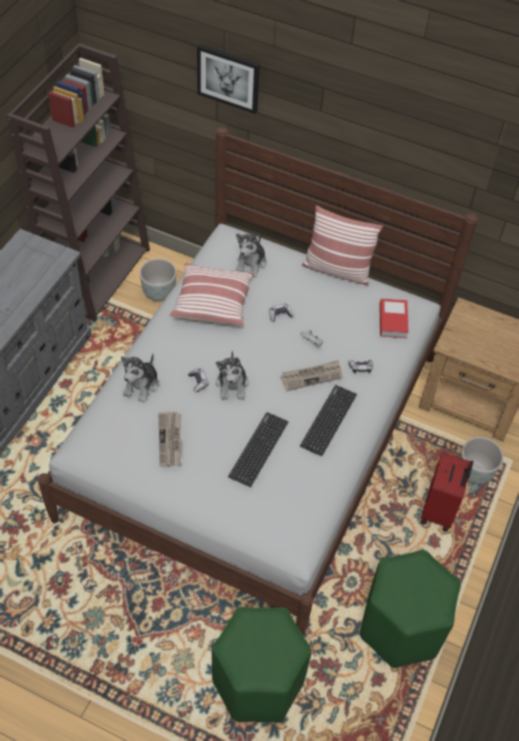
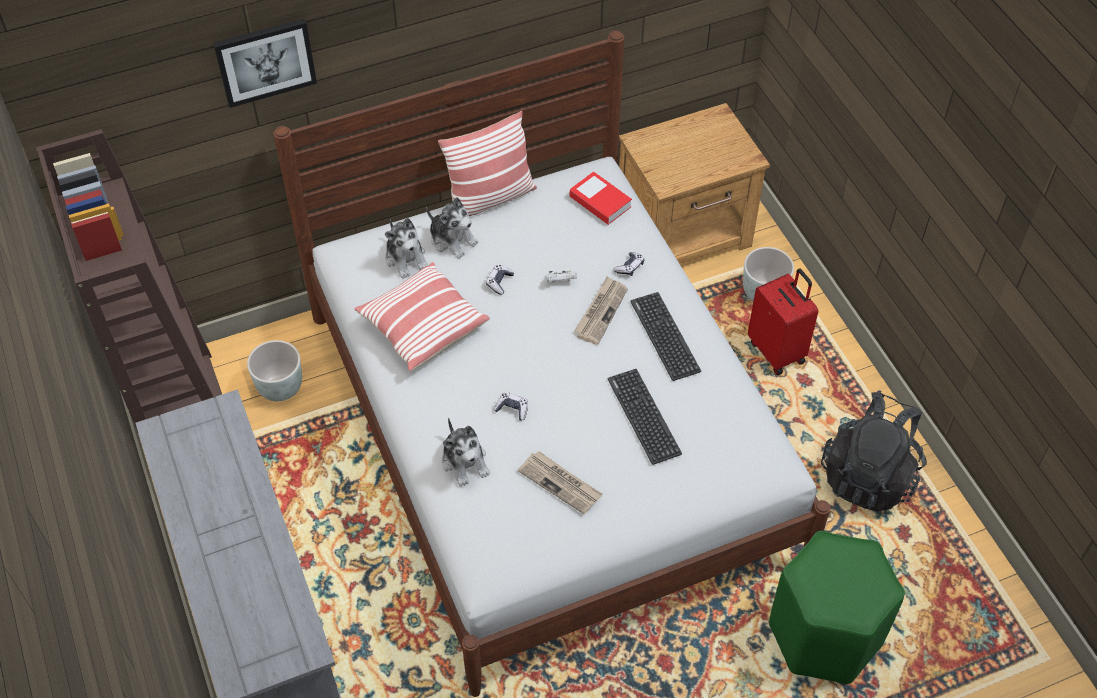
camera: 45 degrees left, 0 degrees up
(232, 385) = (545, 383): plush toy -> plush toy (452, 240)
(401, 628) = (869, 475): green stool -> black backpack

